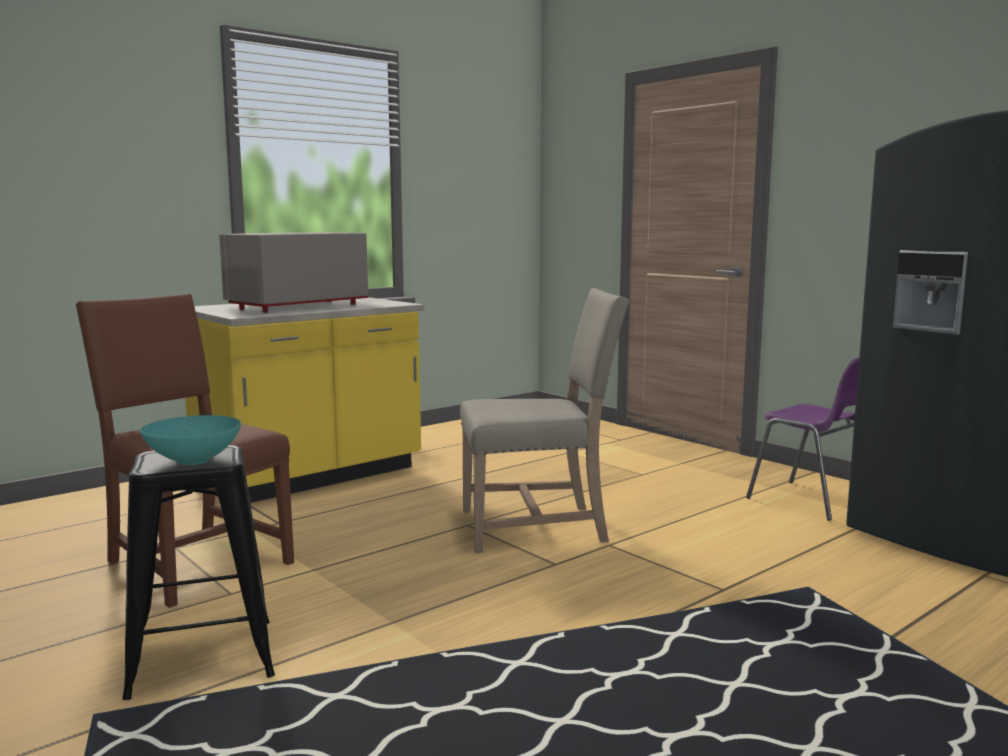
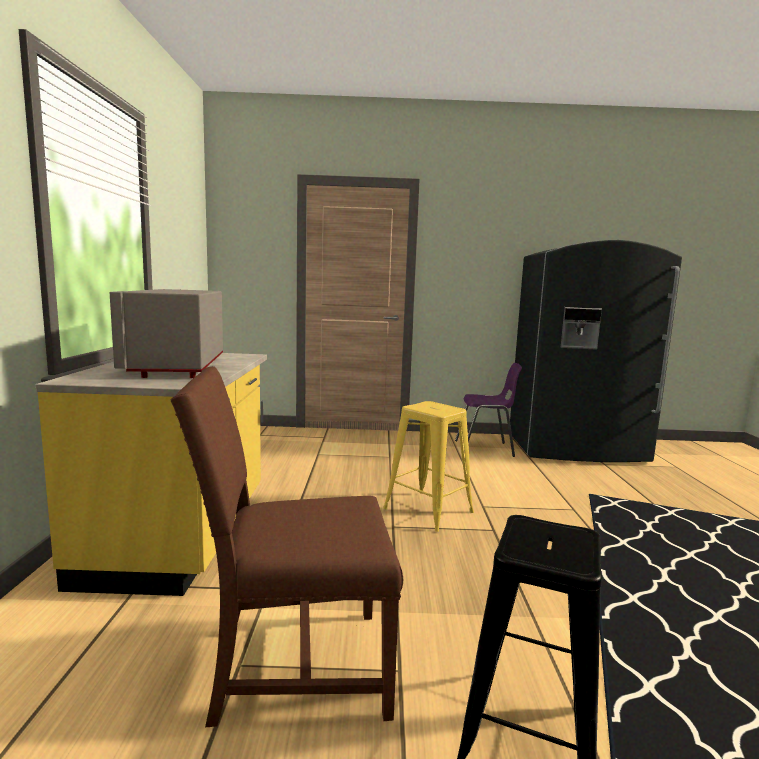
camera: 50 degrees left, 0 degrees up
(195, 460) = (562, 540): turquoise bowl -> none
(538, 527) = (428, 510): beige chair -> yellow stool

